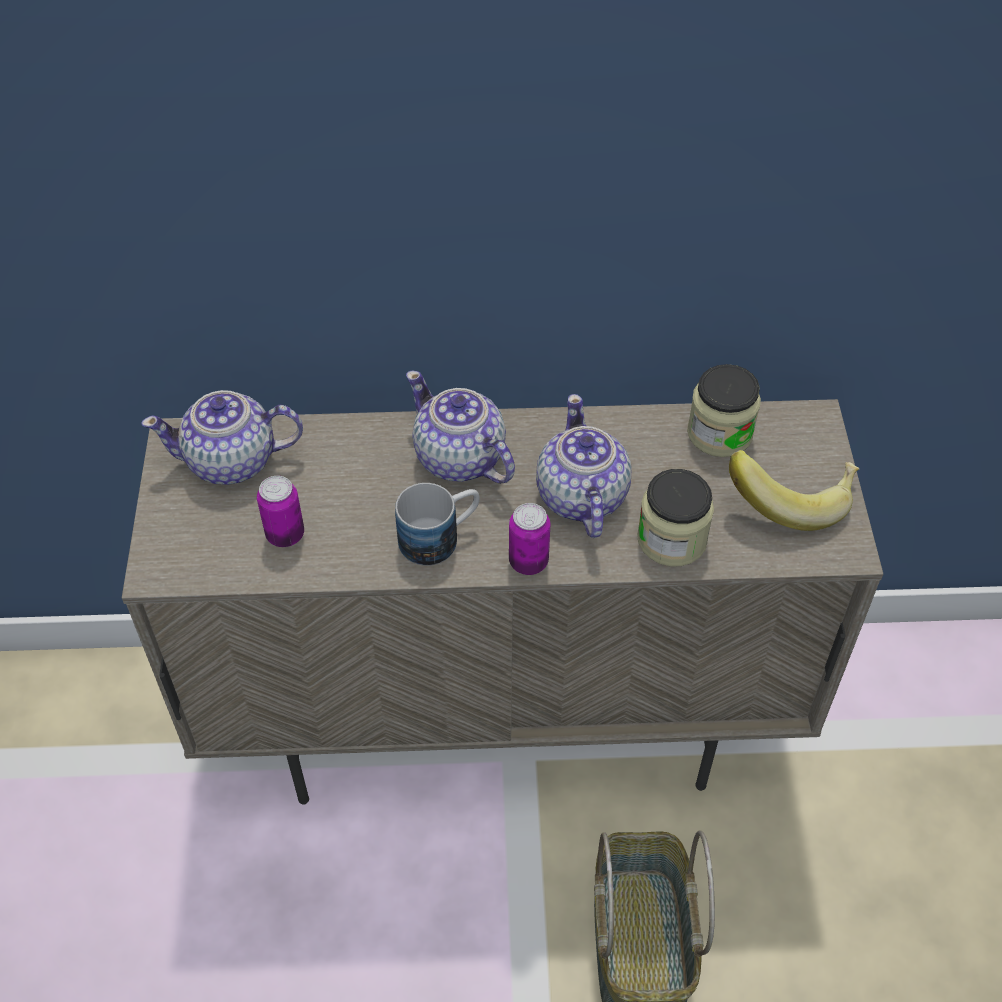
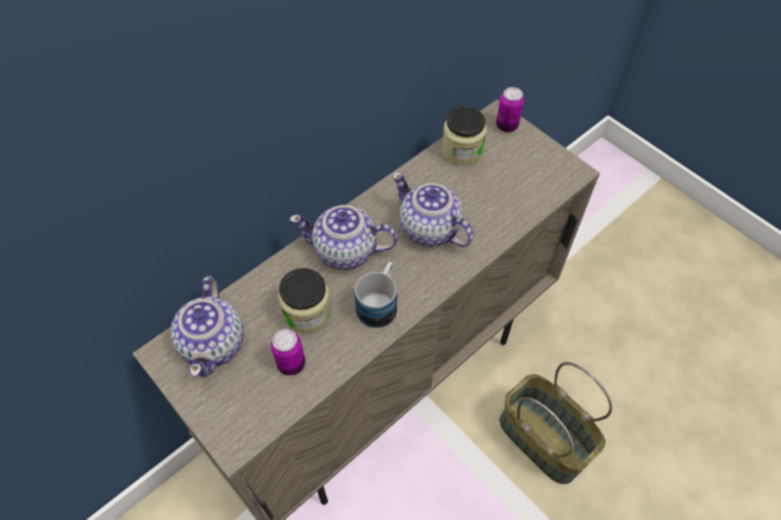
camera: 40 degrees left, 5 degrees up
(233, 461) = (214, 343): teapot -> teapot turned 45 degrees counterclockwise
(528, 562) = (438, 283): can -> can (506, 126)
(672, 539) = (494, 221): jar -> jar (307, 313)
(791, 499) = (527, 163): banana -> none

